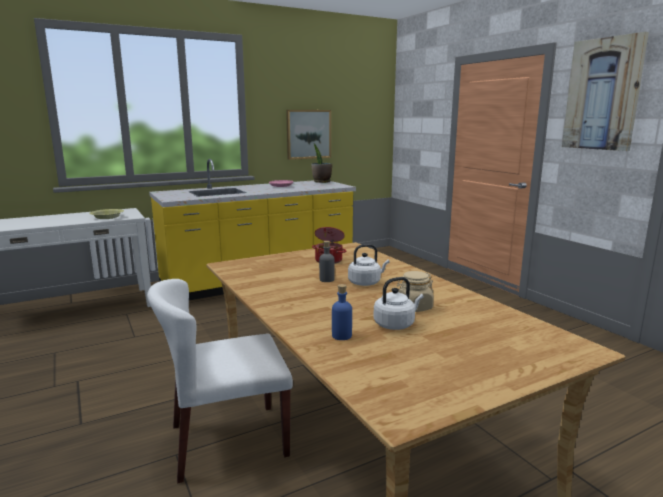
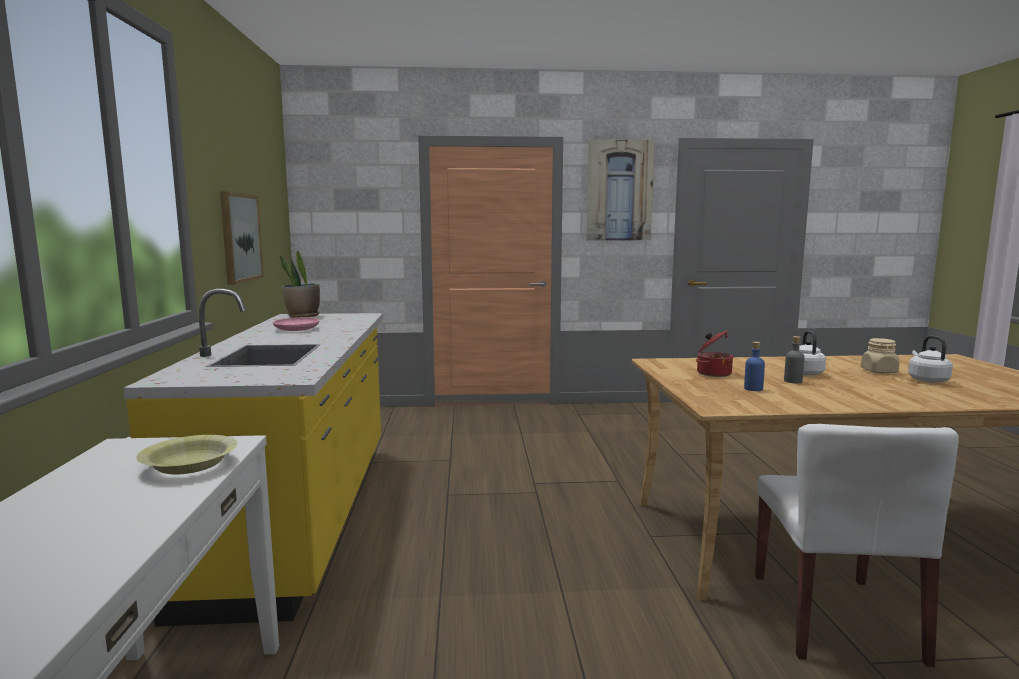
camera: 65 degrees left, 5 degrees down
(341, 336) = (965, 394): blue bottle -> blue bottle (753, 389)

